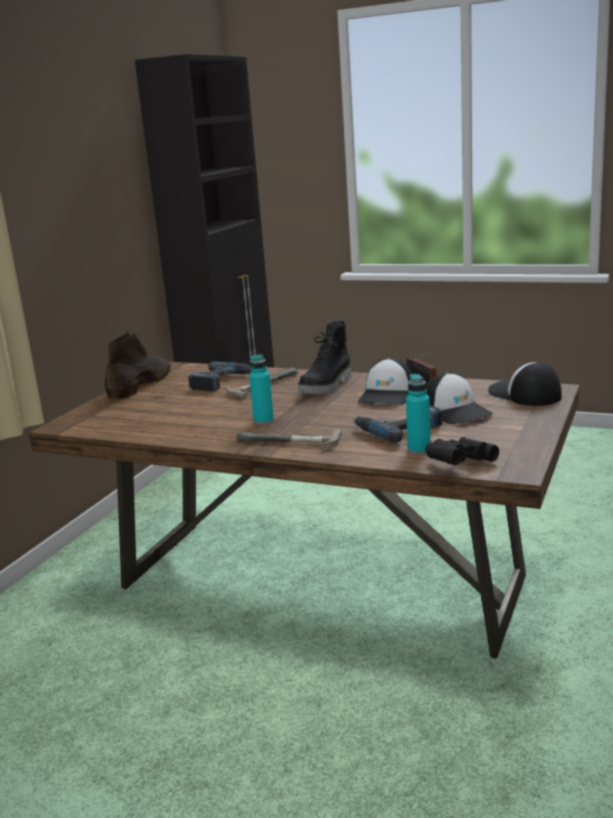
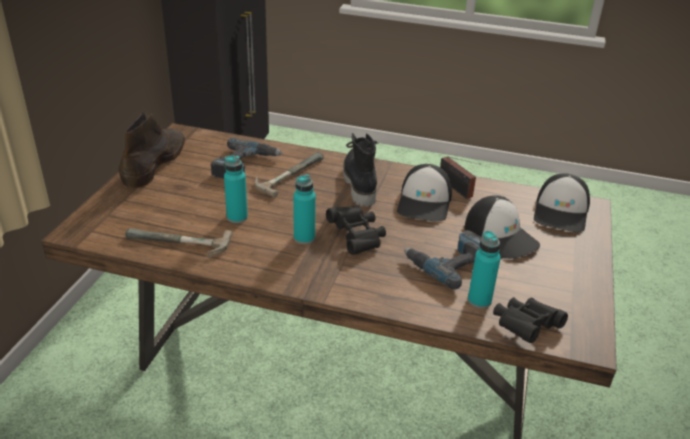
camera: 10 degrees left, 15 degrees up
(205, 412) = (237, 217): none -> turquoise bottle
(287, 444) = (339, 282): hammer -> hammer (177, 245)
(314, 418) = (357, 238): none -> black binoculars
(327, 386) = (359, 183): black boot -> black boot turned 150 degrees clockwise
(524, 394) = (561, 212): cap -> cap turned 120 degrees counterclockwise

